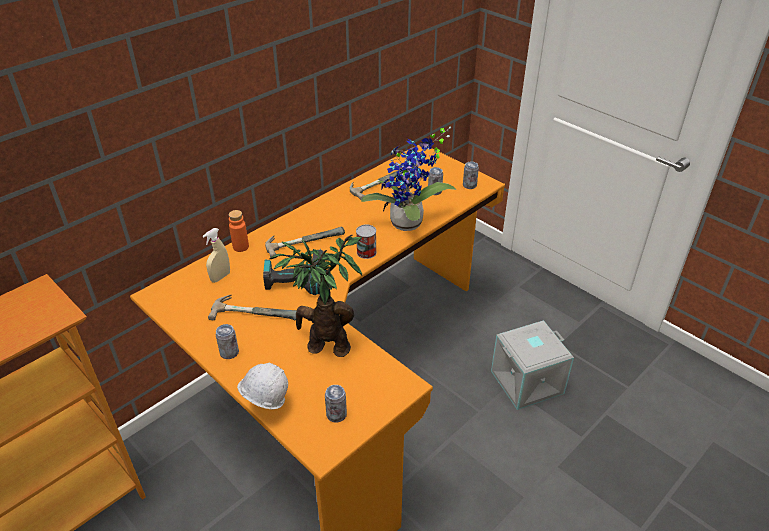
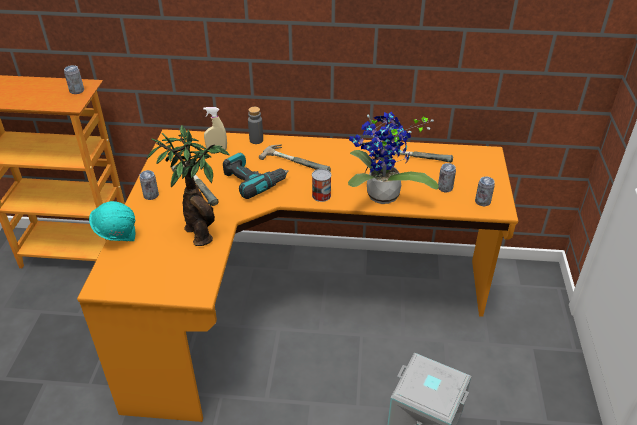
camera: 50 degrees right, 0 degrees up
(241, 247) = (256, 140): orange bottle -> grey bottle
(265, 406) = (118, 238): white hard hat -> turquoise hard hat
(336, 415) = (138, 274): can -> can (77, 91)

